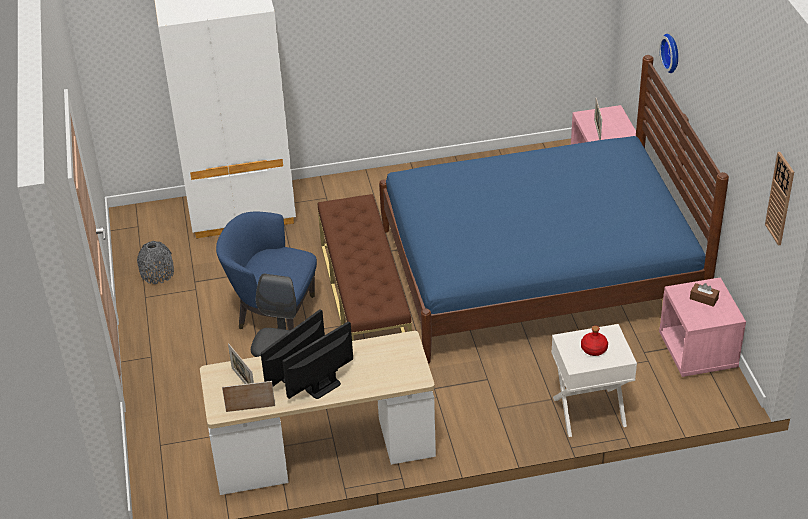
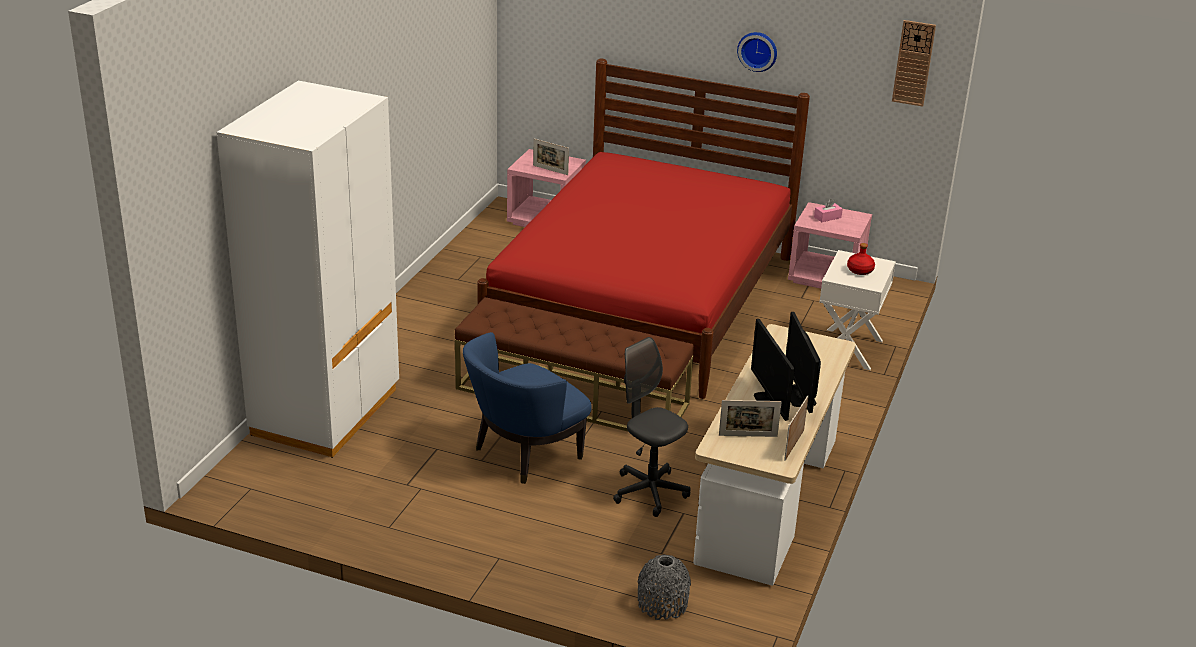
camera: 60 degrees left, 10 degrees down
(157, 273) = (358, 504): grey vase -> grey vase (662, 604)
(538, 272) = (643, 300): blue bed -> red bed
(672, 52) = (646, 35): wall clock -> wall clock (758, 50)
(703, 299) = (827, 217): brown tissue box -> pink tissue box

